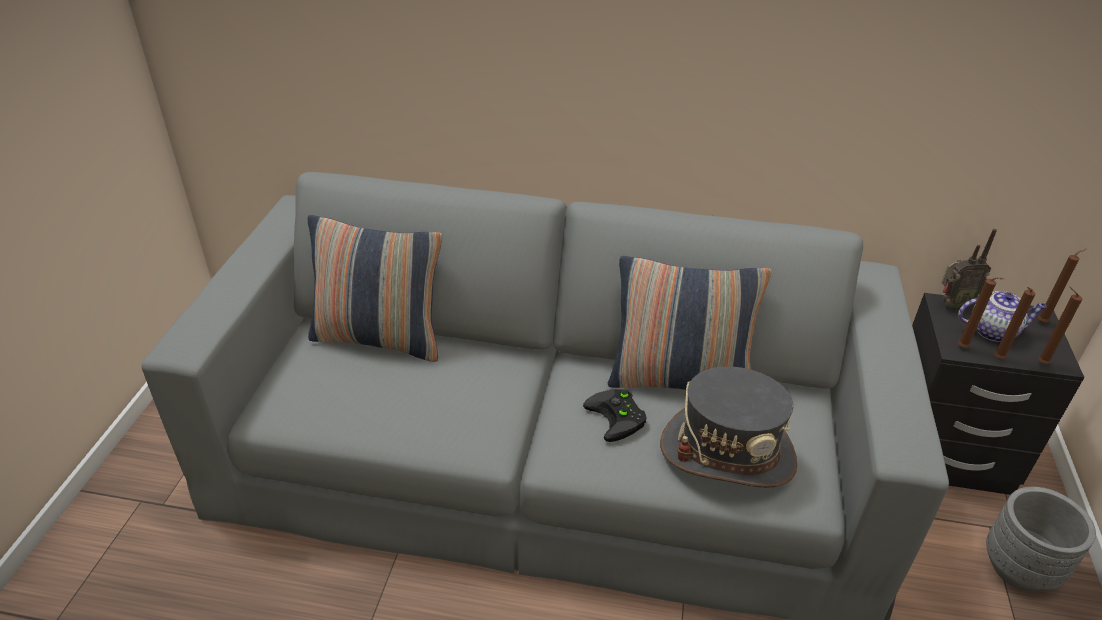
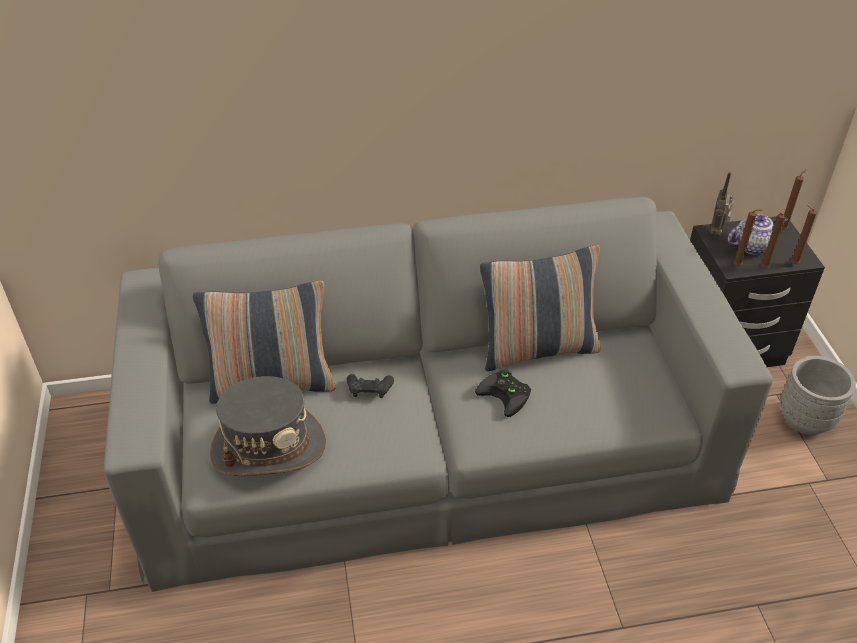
camera: 20 degrees left, 5 degrees up
(472, 371) = (369, 390): none -> black game controller
(727, 452) = (600, 398): grey hat -> grey hat (268, 447)
(952, 305) = (717, 232): radio -> radio turned 135 degrees clockwise

